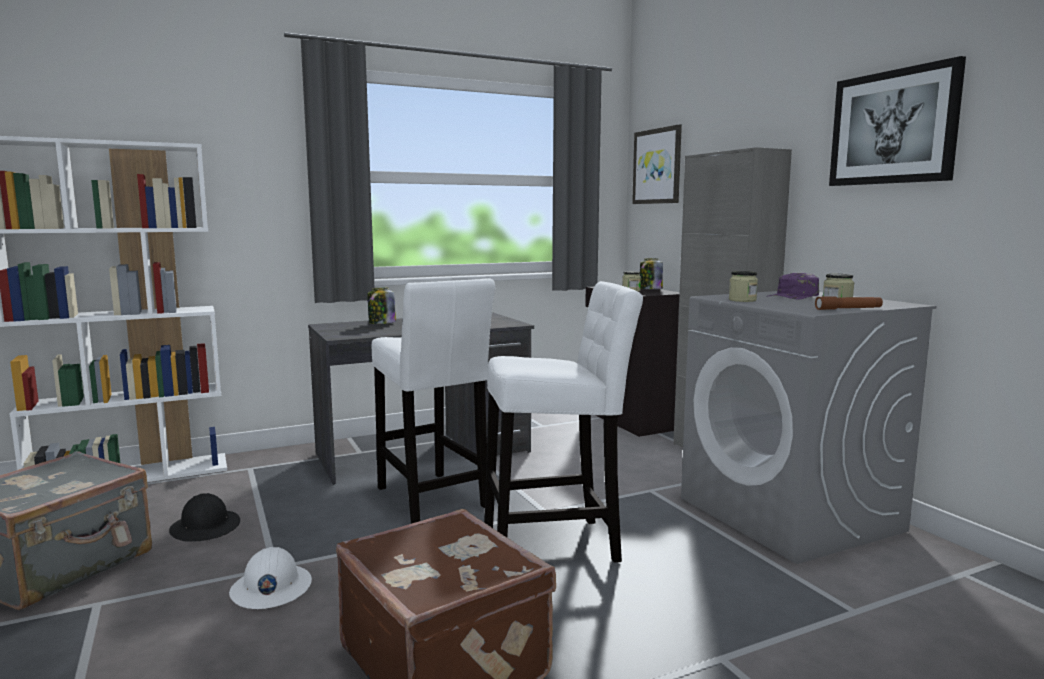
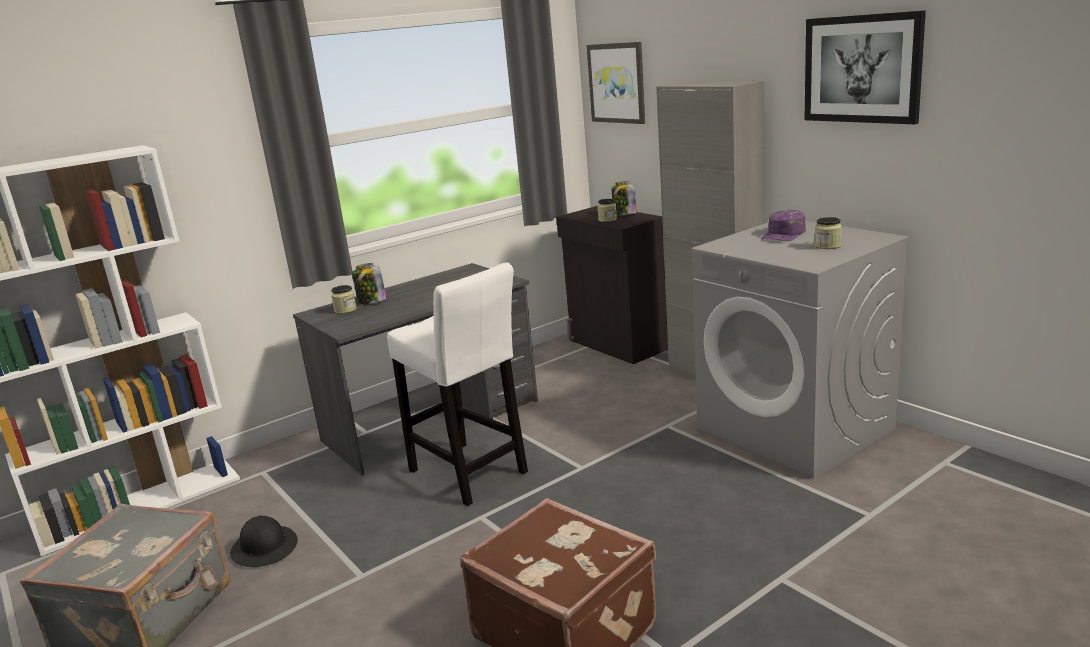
camera: 10 degrees left, 10 degrees up
(271, 589) = (372, 597): white hard hat -> none
(558, 544) = (608, 500): white stool -> none
(742, 300) = (743, 250): jar -> jar (345, 310)
(848, 309) = (841, 255): brown flashlight -> none

